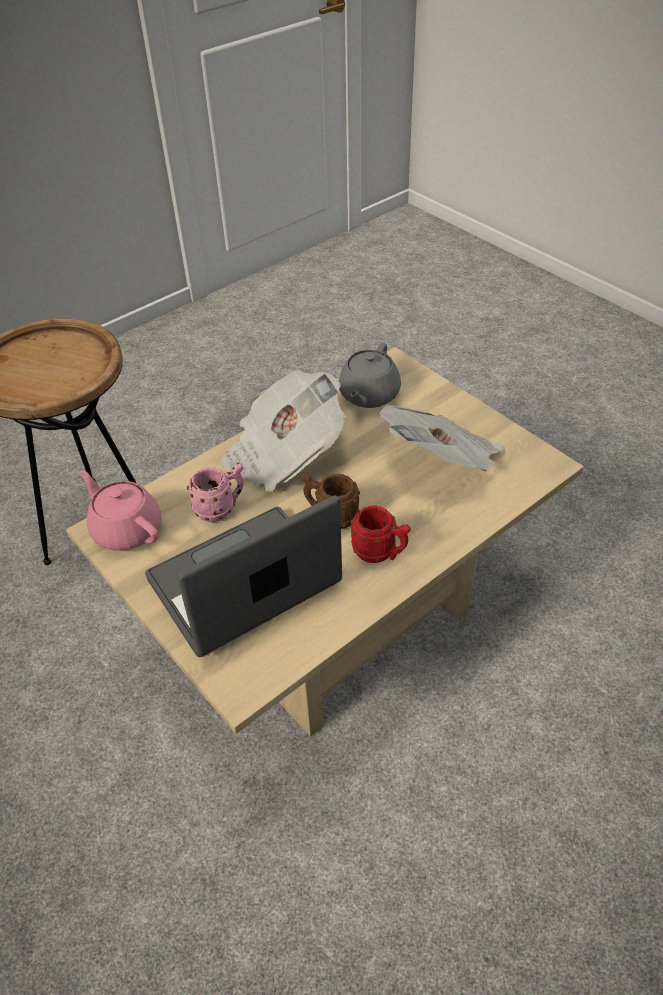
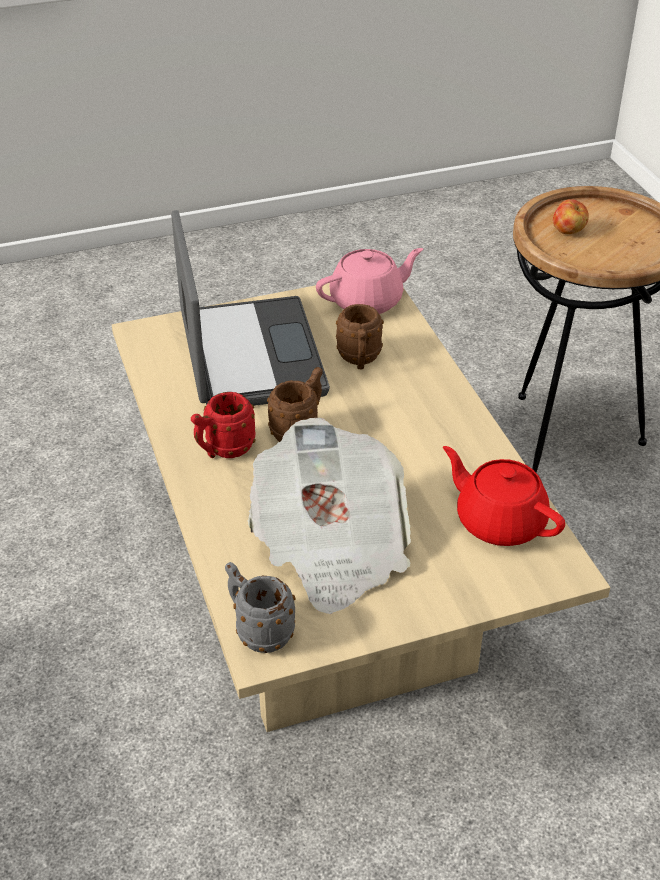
camera: 110 degrees right, 5 degrees down
(45, 381) = (568, 232): none -> apple
(221, 509) = (359, 360): pink mug -> brown mug
(283, 454) = (420, 419): newspaper -> none
(368, 395) = (499, 521): grey teapot -> red teapot
(536, 471) = (258, 630): none -> grey mug

